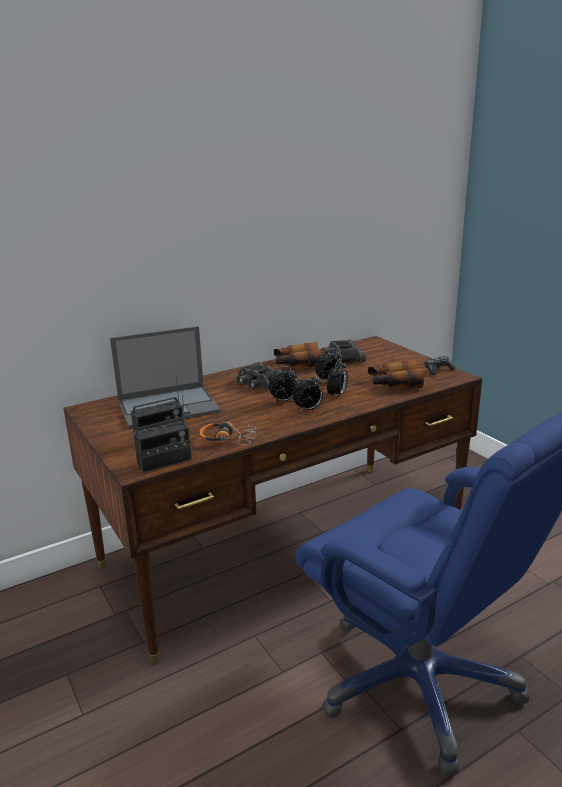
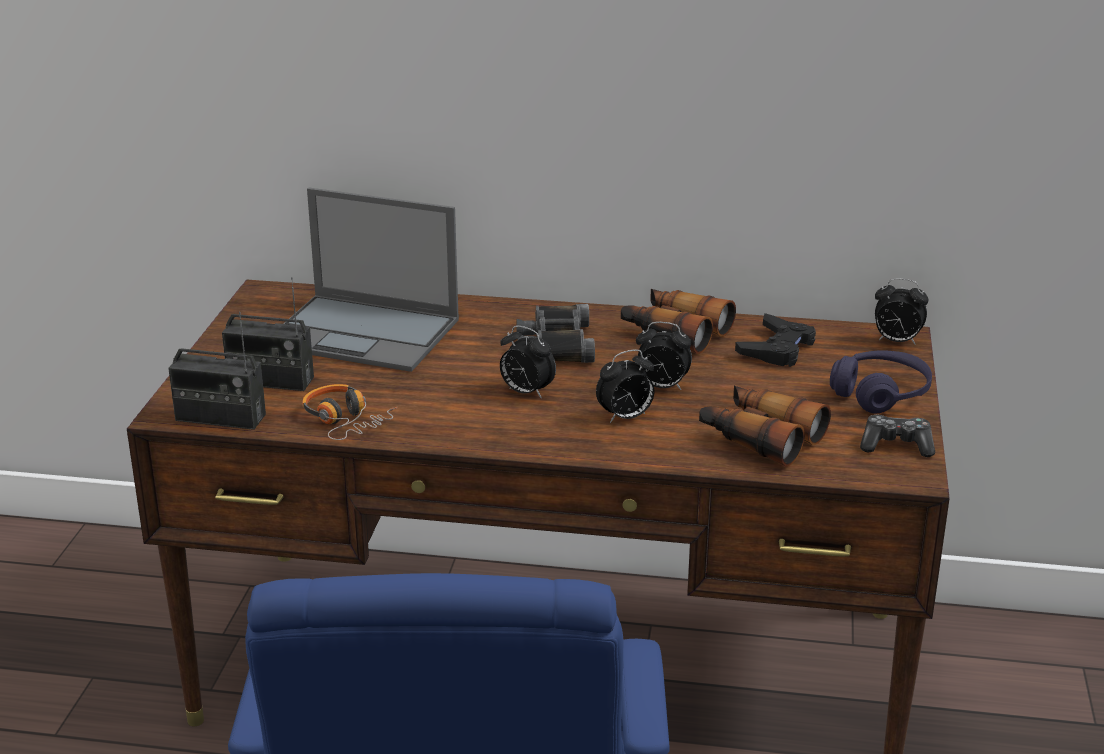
camera: 40 degrees right, 5 degrees up
(308, 410) = (534, 423): alarm clock -> alarm clock (896, 341)
(343, 357) = (777, 348): black binoculars -> black game controller
(402, 358) = (880, 394): none -> purple headphones

